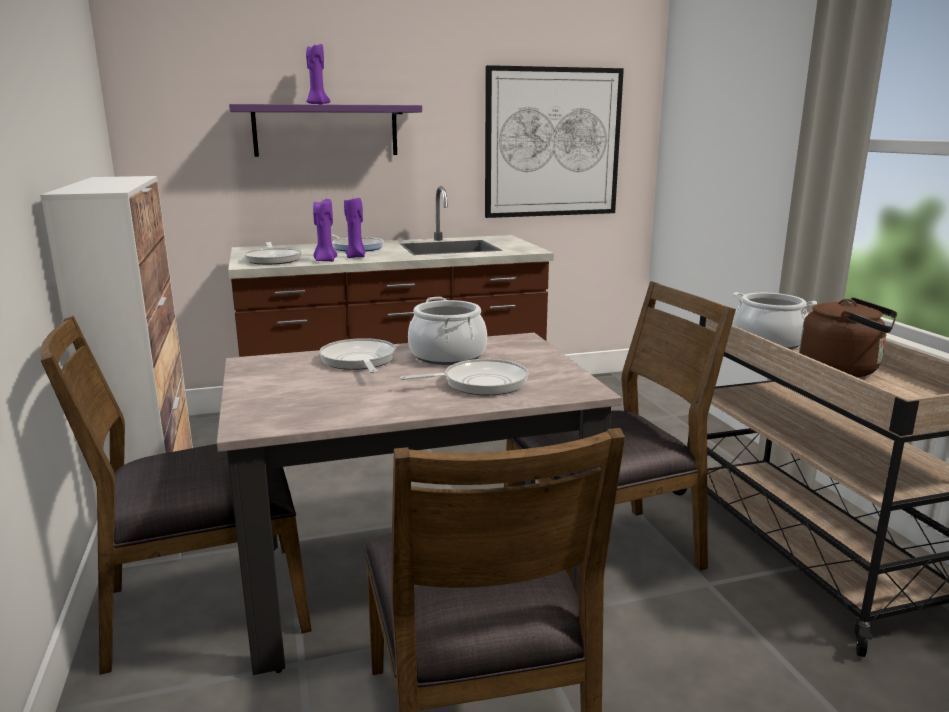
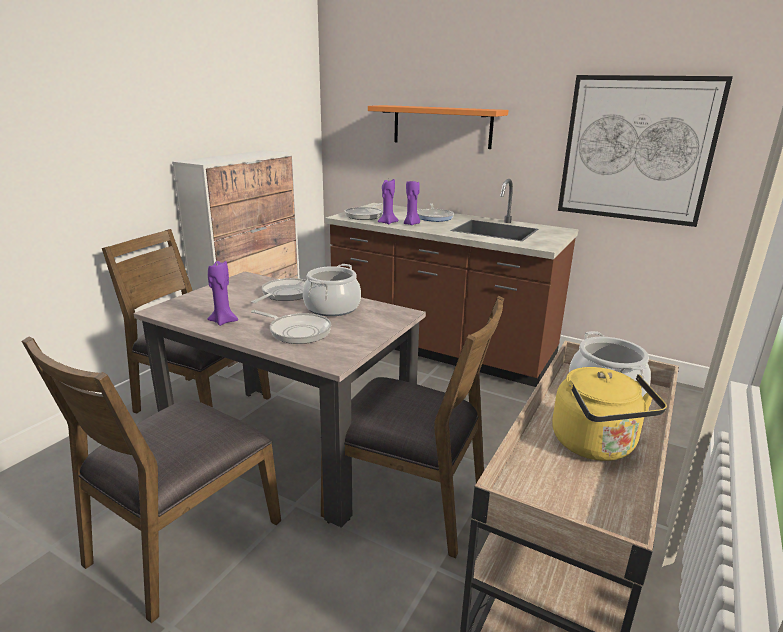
camera: 45 degrees right, 5 degrees up
(317, 104) = (430, 107): purple candle -> purple candle (223, 321)
(326, 130) = (442, 126): purple shelf -> orange shelf
(843, 370) = (596, 446): brown kettle -> yellow kettle

